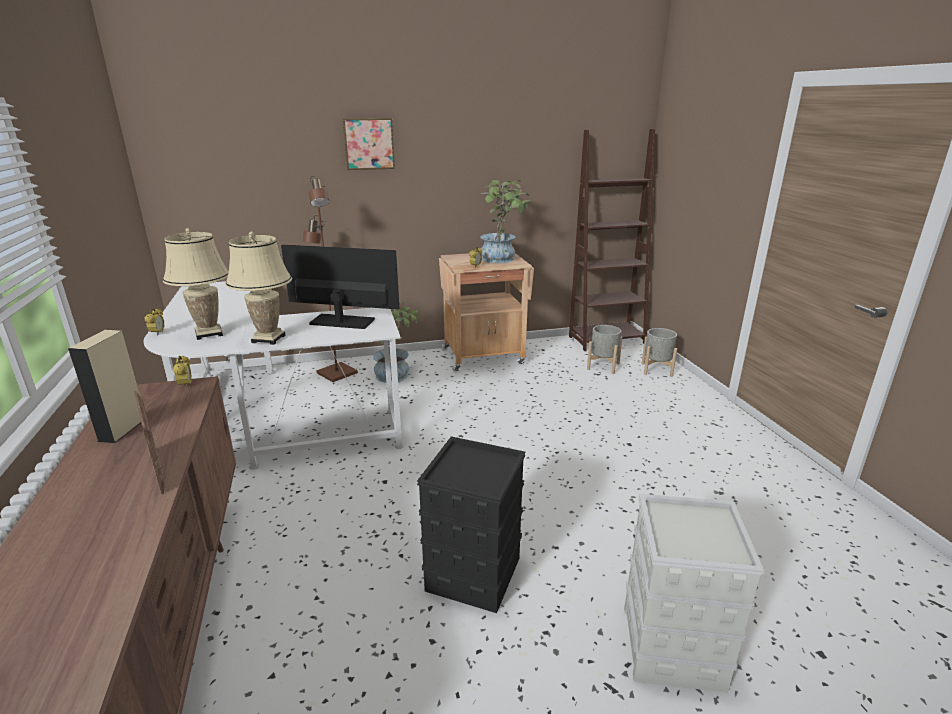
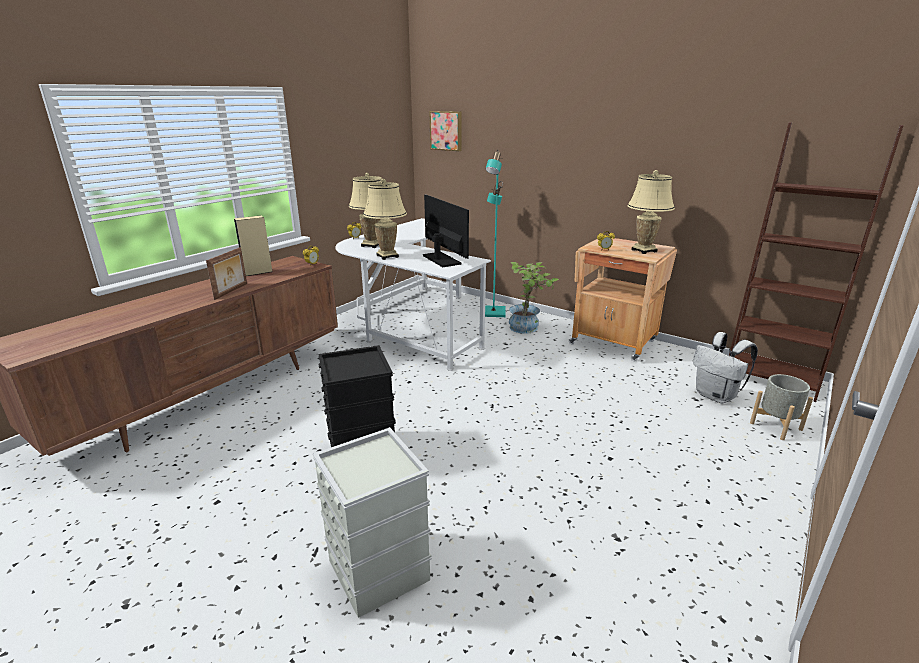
camera: 50 degrees right, 0 degrees up
(337, 373) = (493, 312): brown floor lamp -> turquoise floor lamp
(369, 143) = (557, 126): picture -> picture (446, 130)
(502, 259) = (644, 251): potted plant -> beige table lamp
(603, 366) = (716, 396): grey planter -> white backpack

